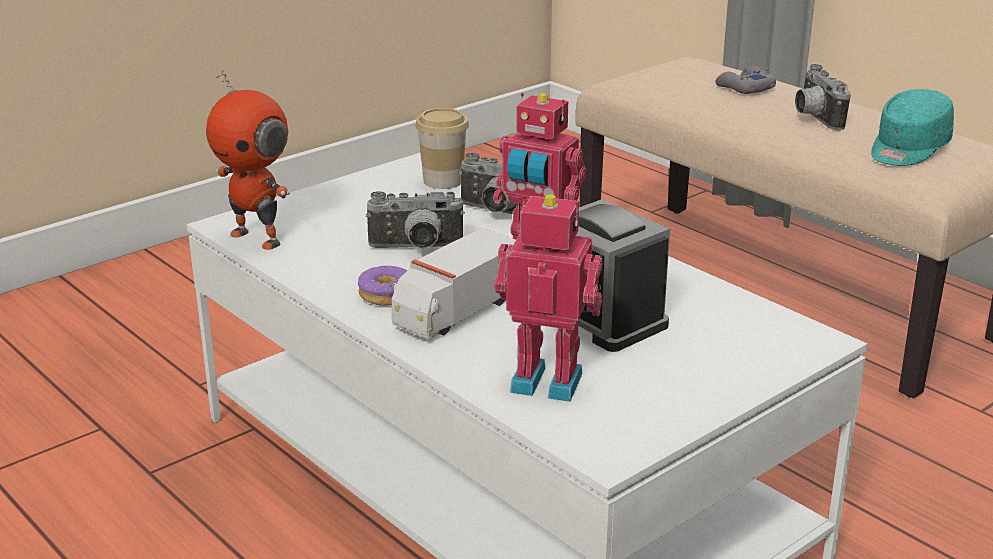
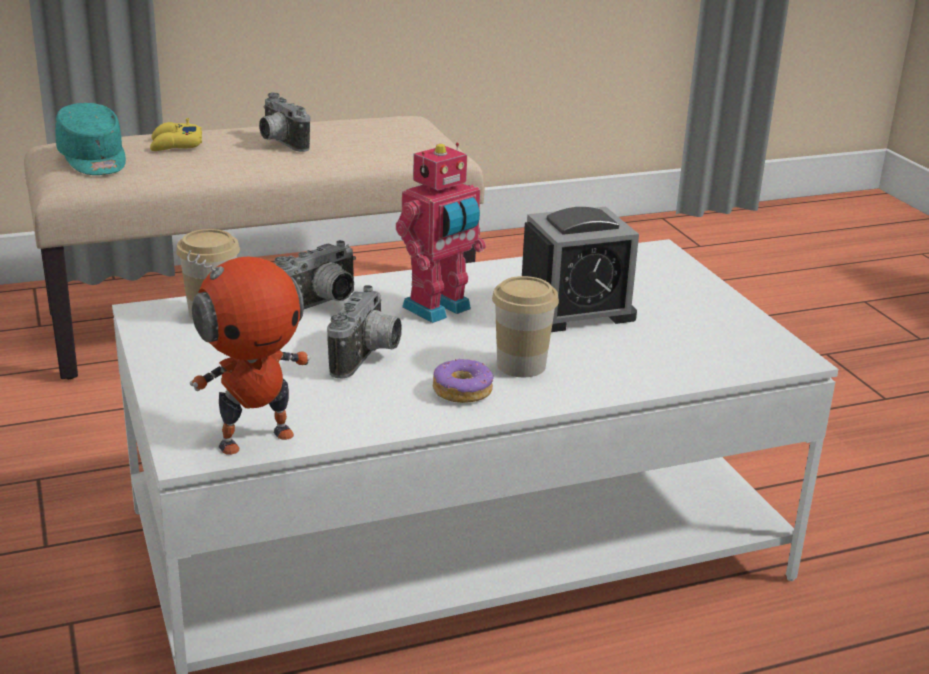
camera: 70 degrees left, 0 degrees up
(456, 311) = (521, 365): toy truck -> cup
(548, 380) = (669, 354): toy robot -> none
(744, 88) = (175, 145): grey game controller -> yellow game controller
(813, 118) = (279, 143): camera -> camera turned 45 degrees clockwise
(907, 149) = (380, 136): turquoise cap -> turquoise cap (94, 160)

